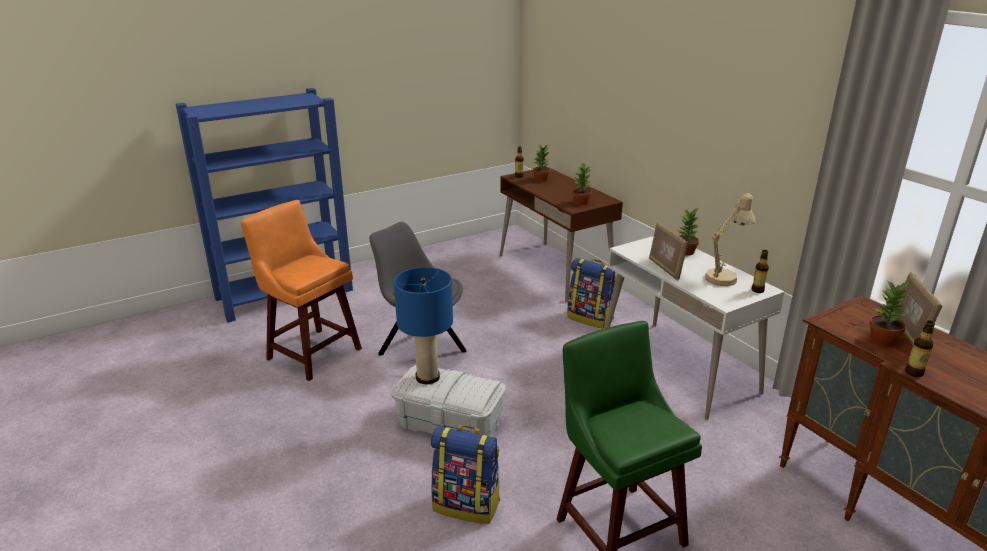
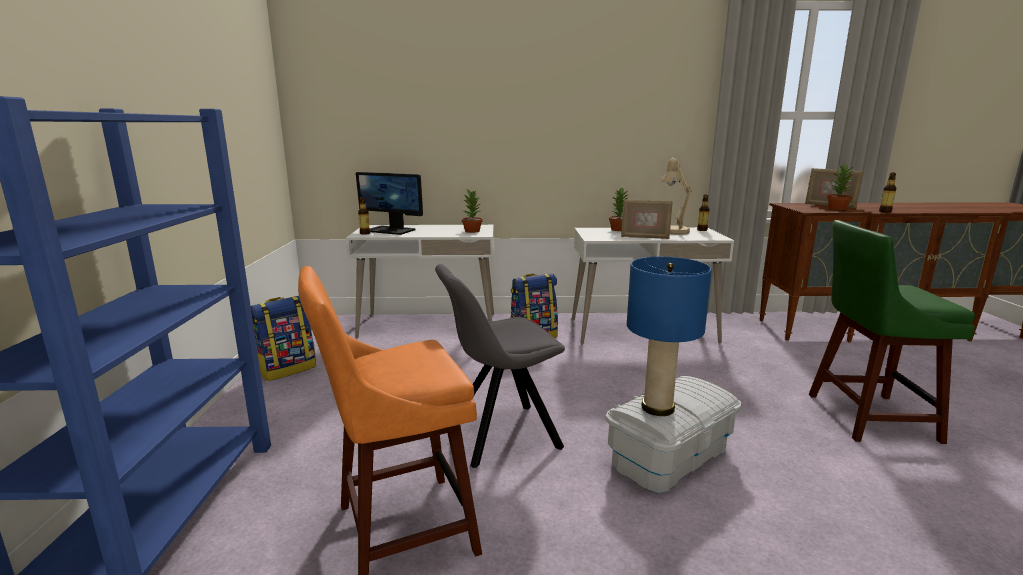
camera: 60 degrees left, 10 degrees down
(467, 505) = (832, 486): backpack -> backpack (287, 369)
(541, 179) = (391, 230): potted plant -> monitor
(555, 270) = (428, 325): brown desk -> white desk

